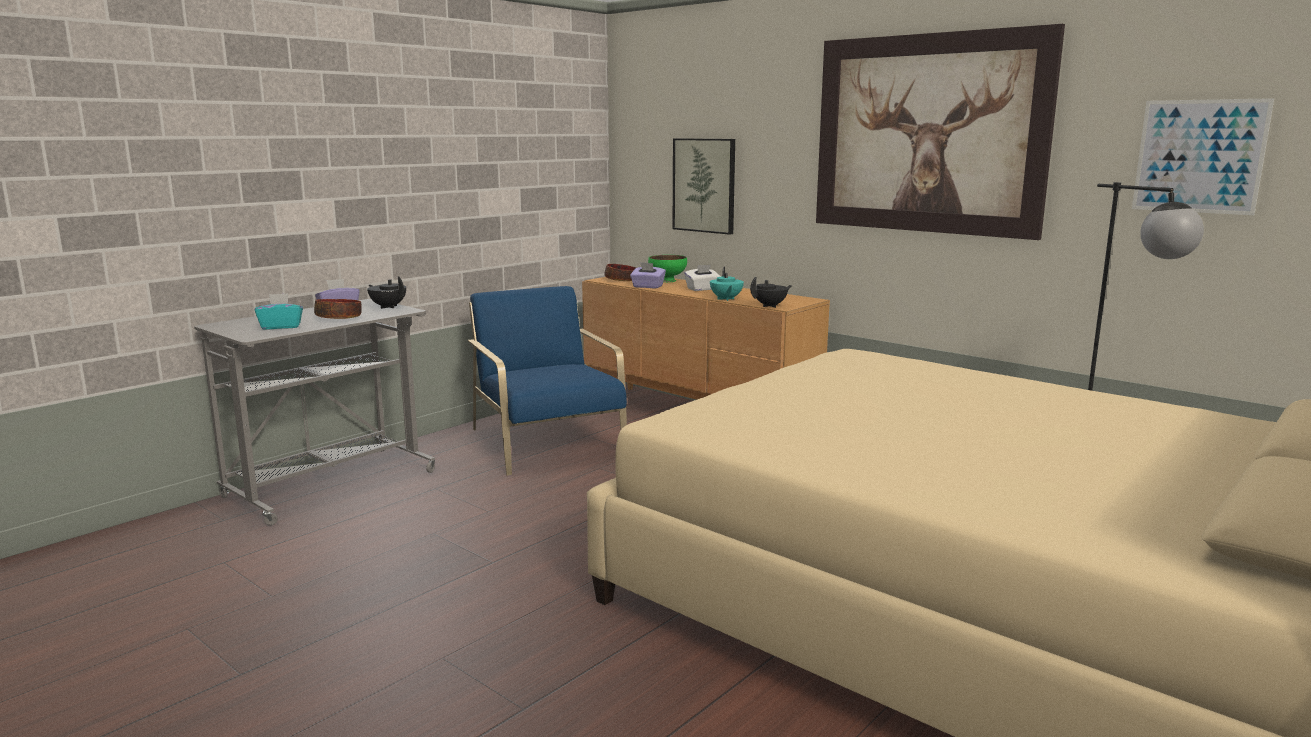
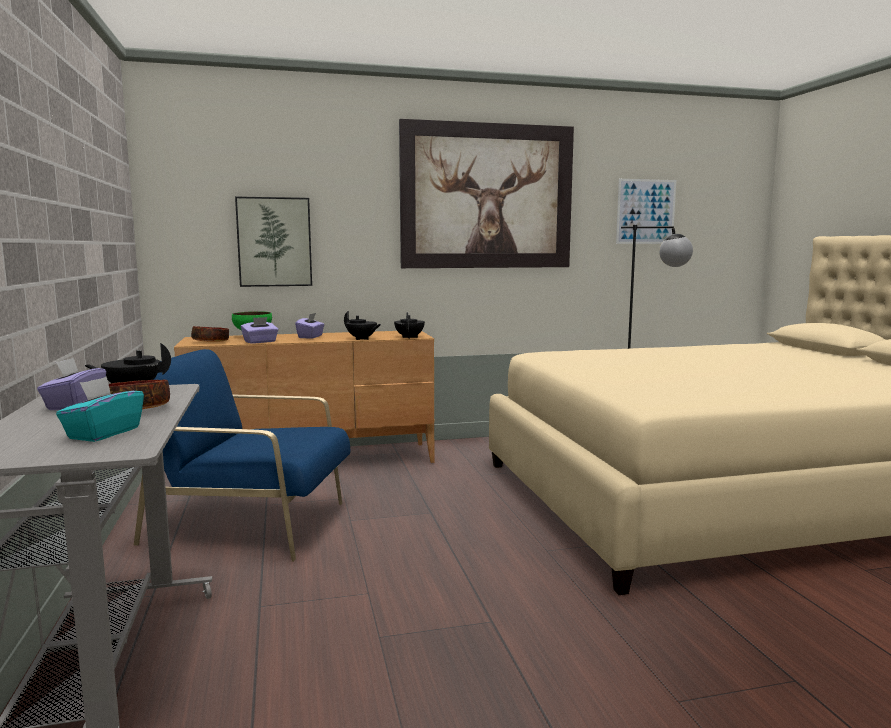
camera: 55 degrees left, 5 degrees down
(702, 289) = (310, 337): white tissue box -> purple tissue box
(726, 299) = (362, 339): turquoise teapot -> black teapot

